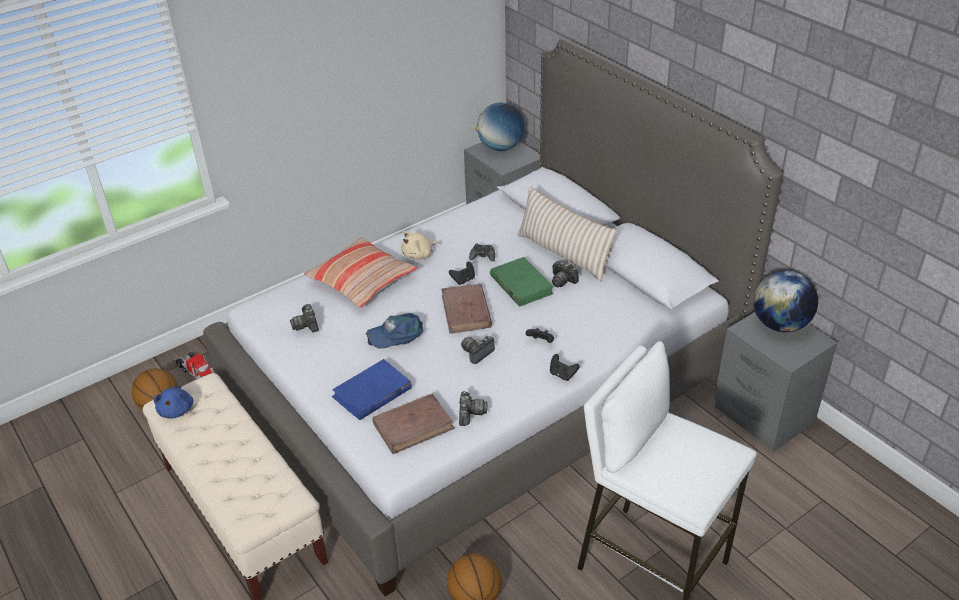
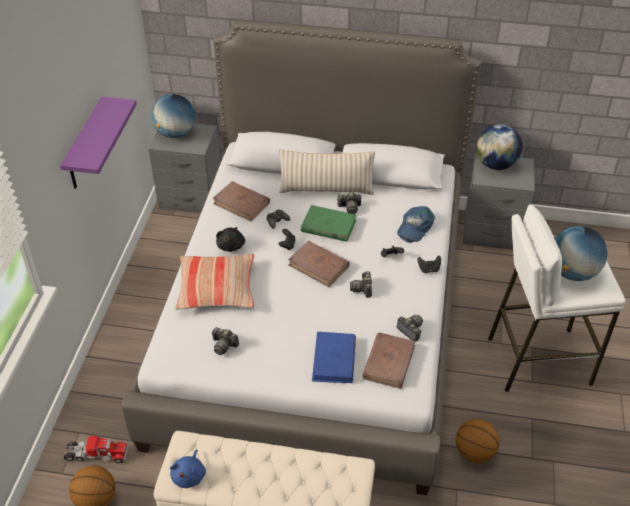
camera: 45 degrees left, 5 degrees up
(177, 410) = (189, 475): blue plush toy -> blue plush toy turned 60 degrees clockwise
(340, 96) = (85, 146): none -> purple shelf
(396, 334) = (294, 310): blue cap -> blue cap (415, 226)
(419, 255) = (231, 245): beige plush toy -> black plush toy
(473, 227) = (241, 203): none -> brown book
(677, 456) = (572, 272): none -> globe

